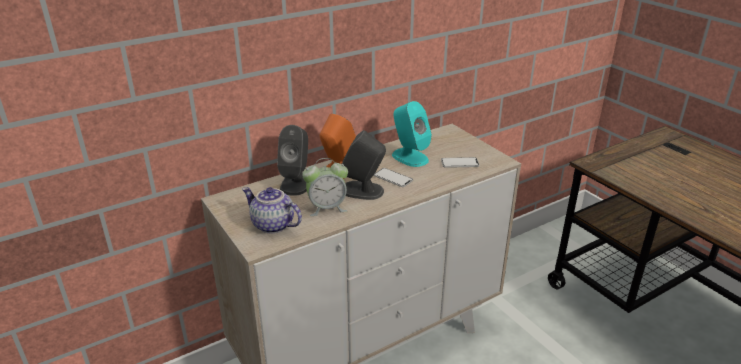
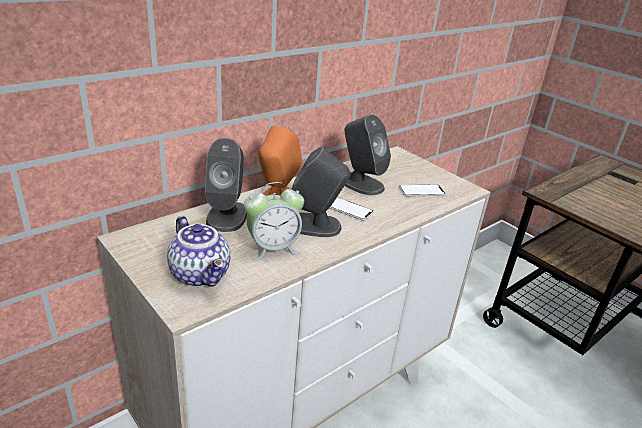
camera: 10 degrees left, 0 degrees up
(272, 225) = (201, 275): teapot -> teapot turned 150 degrees counterclockwise
(409, 157) = (361, 184): turquoise speaker -> grey speaker

